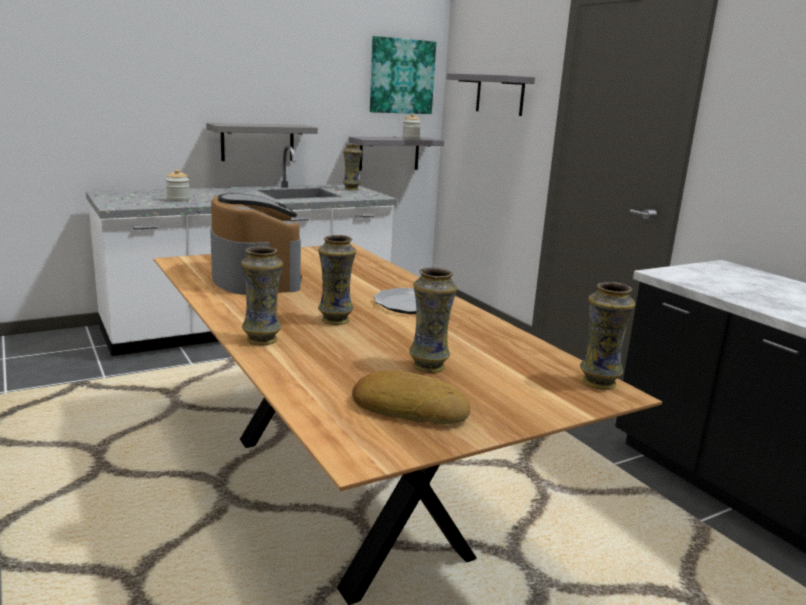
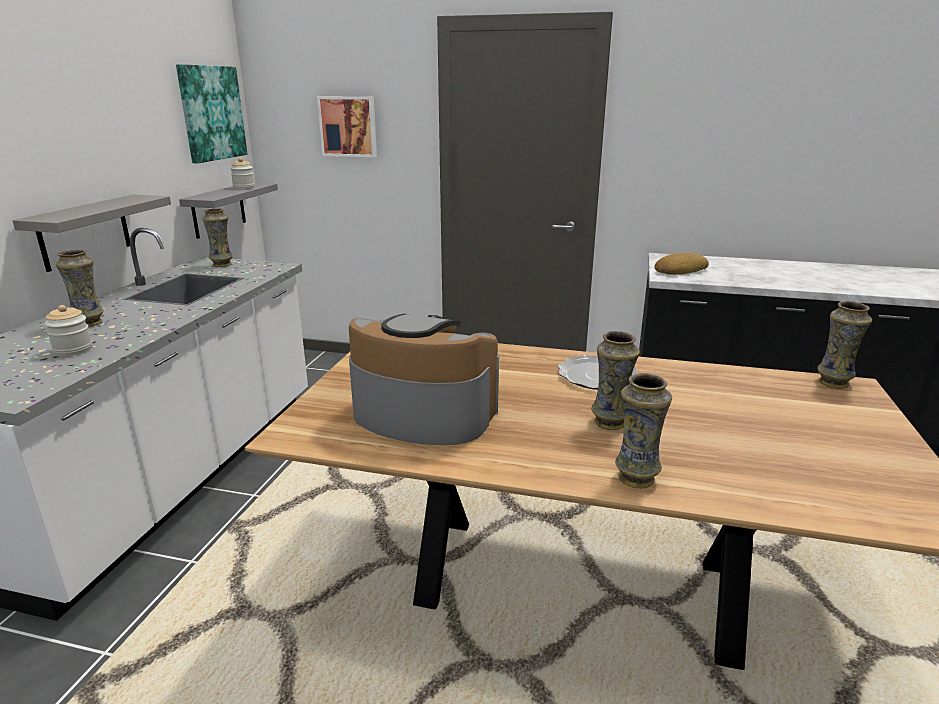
camera: 45 degrees left, 5 degrees up
(409, 408) = (857, 469): bread -> bread (679, 270)
(429, 366) = (765, 427): vase -> vase (90, 323)
(500, 94) = (348, 126): grey shelf -> picture

